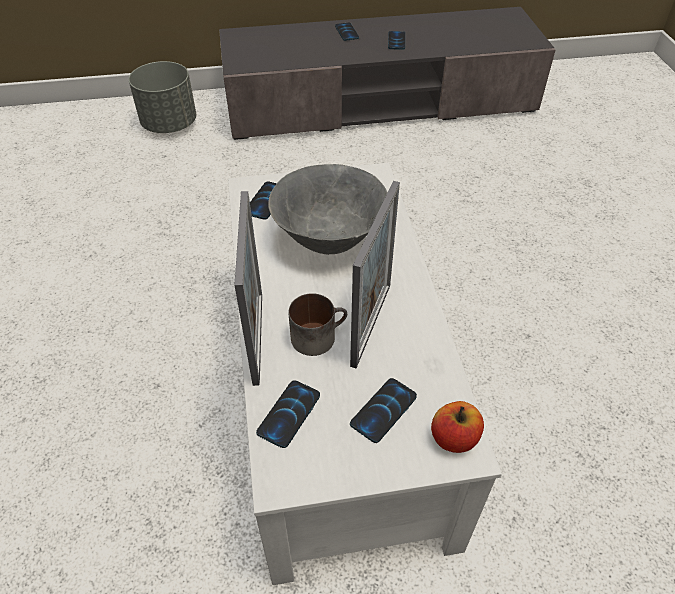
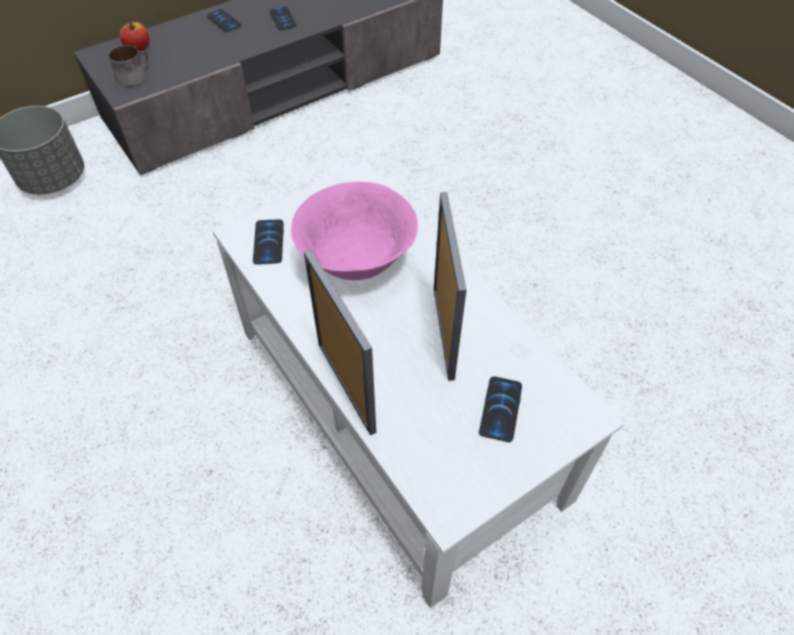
camera: 25 degrees left, 5 degrees up
(289, 414) = (420, 448): phone -> none
(318, 335) = (401, 362): mug -> mug (134, 76)
(330, 240) = (357, 262): grey bowl -> pink bowl
(454, 438) = (571, 409): apple -> apple (138, 48)

